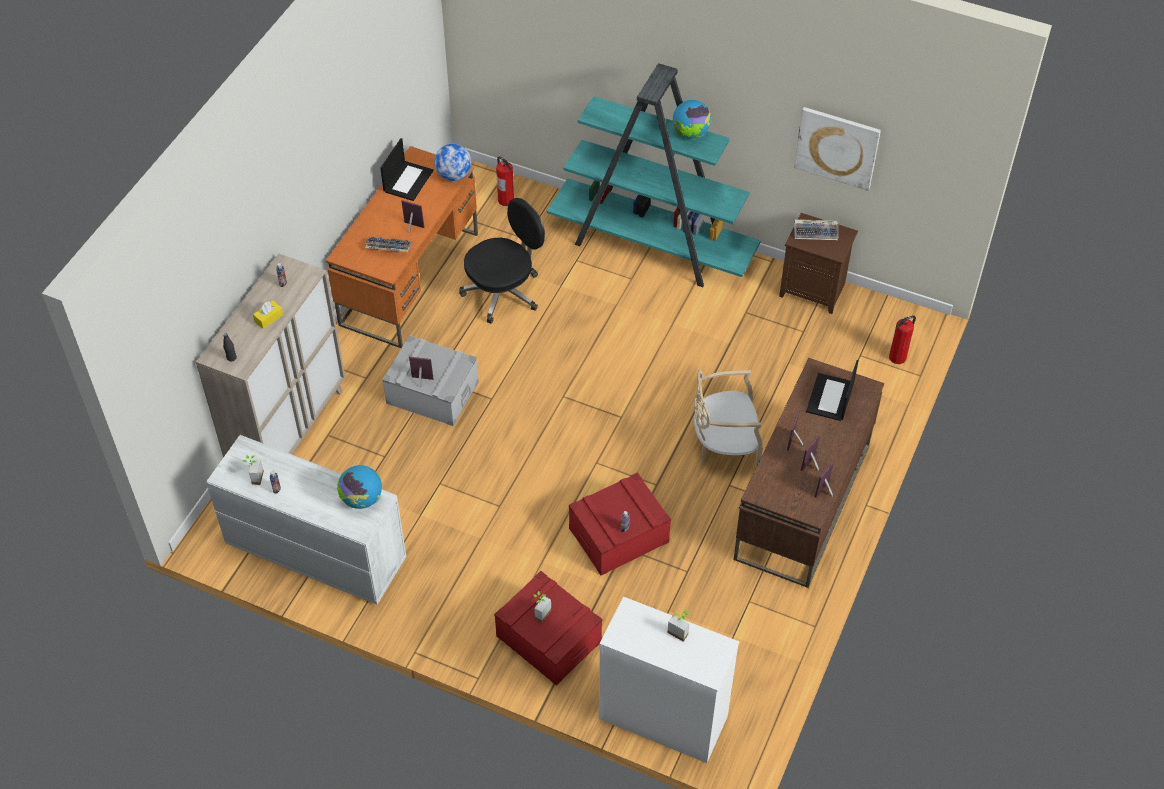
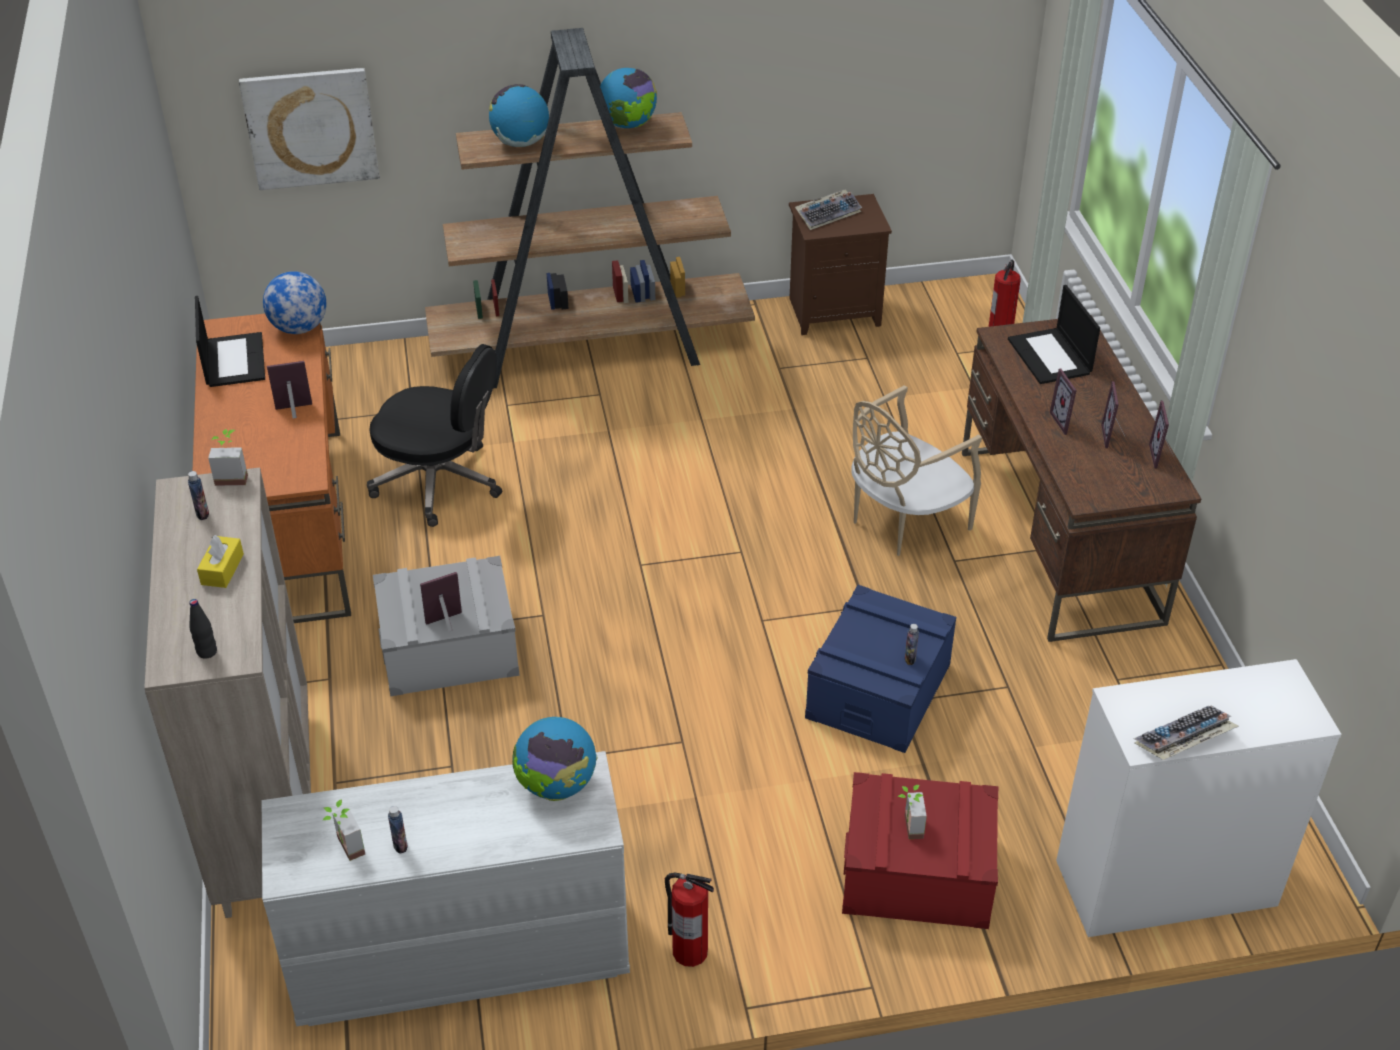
camera: 35 degrees left, 10 degrees down
(388, 248) = (280, 450): keyboard -> keyboard (1183, 741)
(504, 292) = (440, 482): black office chair -> black office chair turned 90 degrees clockwise
(505, 200) = (343, 379): fire extinguisher -> fire extinguisher (689, 951)
(618, 535) = (878, 691): red storage box -> blue storage box
(621, 119) = (521, 143): none -> globe
(652, 246) = (592, 348): turquoise bookcase -> brown bookcase
(679, 630) = (1212, 688): potted plant -> potted plant (232, 476)
(837, 147) = (831, 67): picture -> picture (311, 127)

